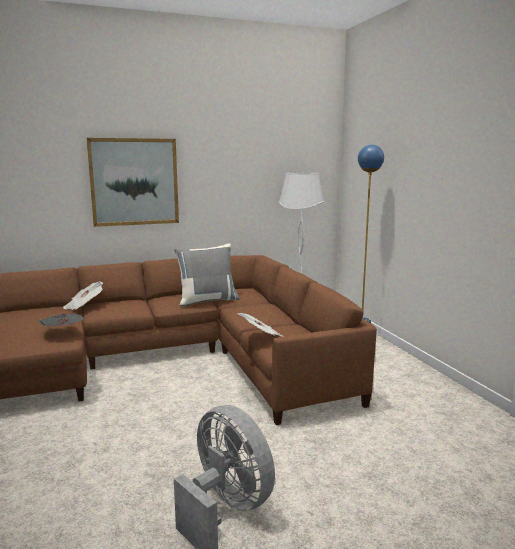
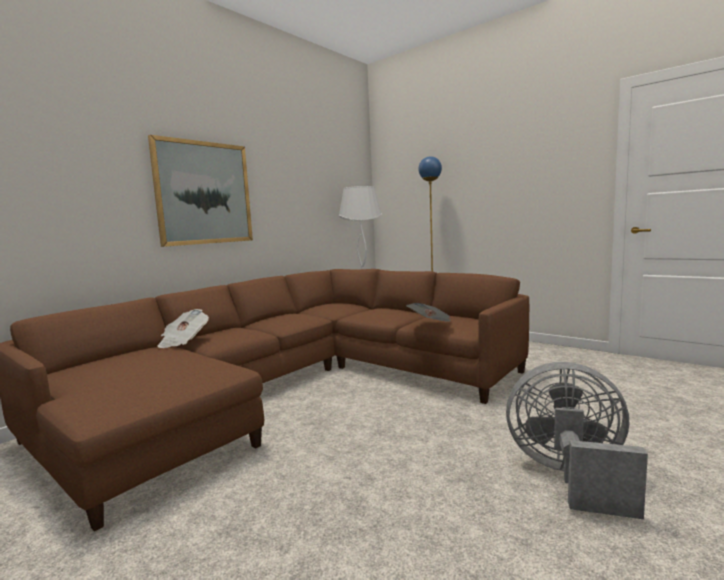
camera: 30 degrees left, 5 degrees down
(63, 332) = (214, 363): newspaper -> none
(207, 300) = (314, 315): grey pillow -> none

